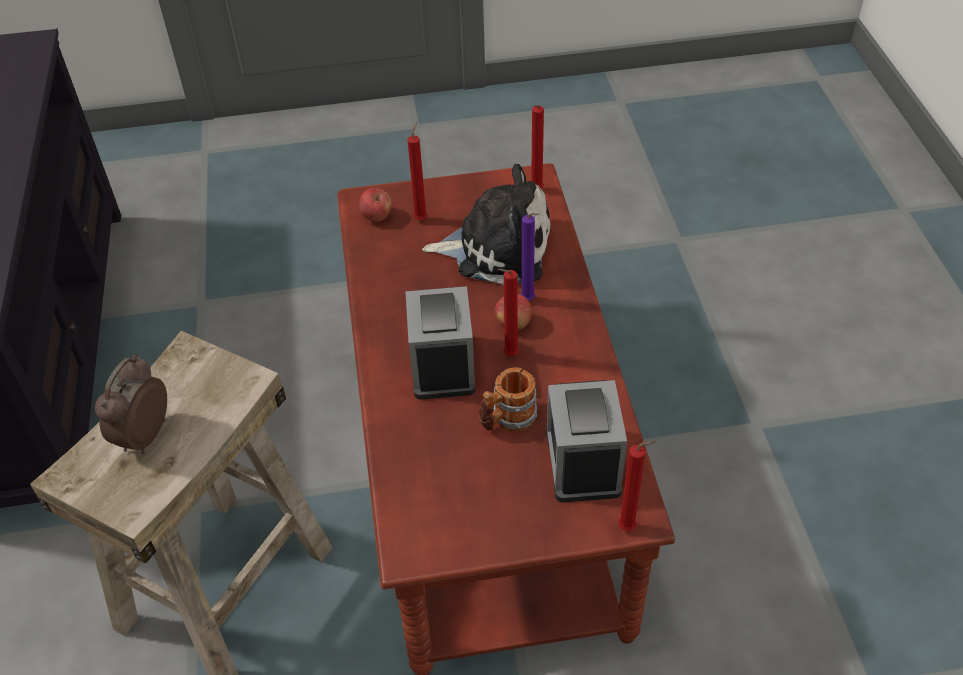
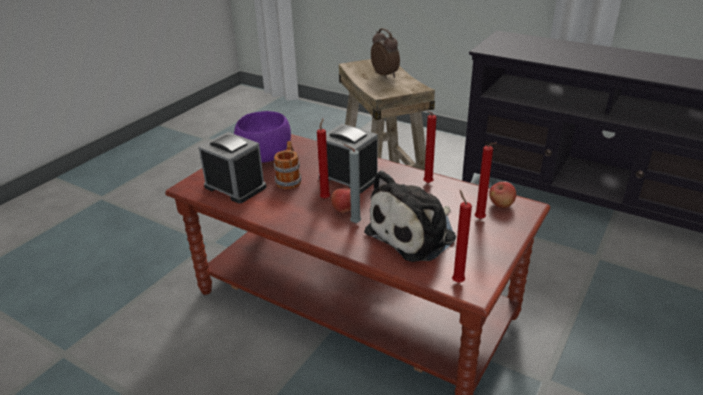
camera: 130 degrees right, 15 degrees down
(480, 497) = (265, 157): none -> purple bowl
(529, 301) = (353, 223): purple candle -> grey candle
(629, 527) = (189, 182): red candle -> red candle (427, 184)

